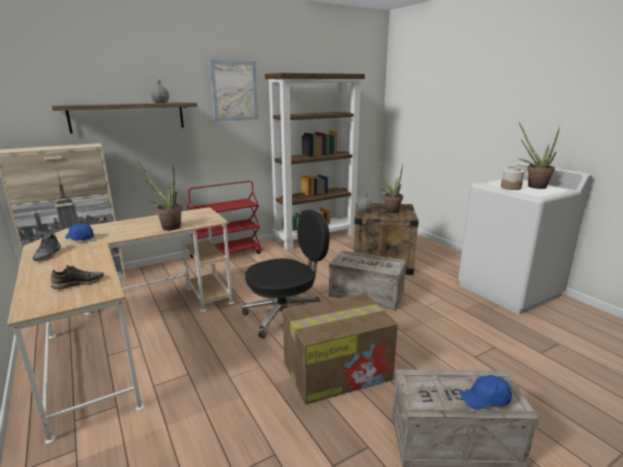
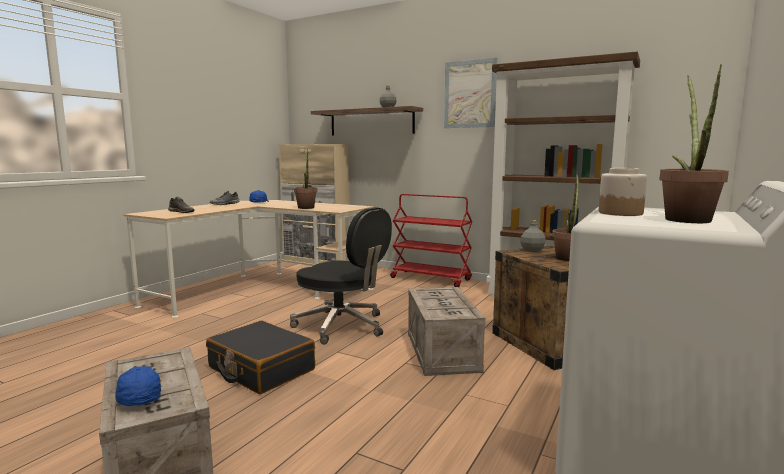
camera: 60 degrees right, 10 degrees down
(338, 370) = (261, 369): cardboard box -> black suitcase

